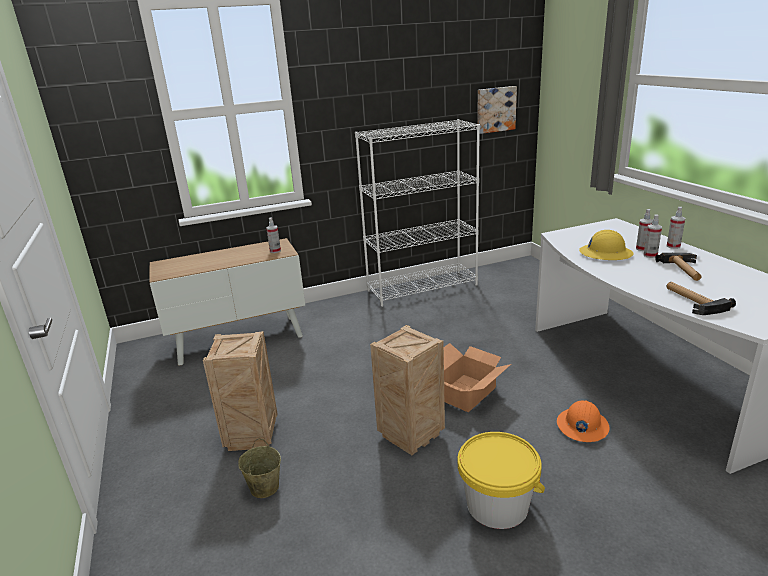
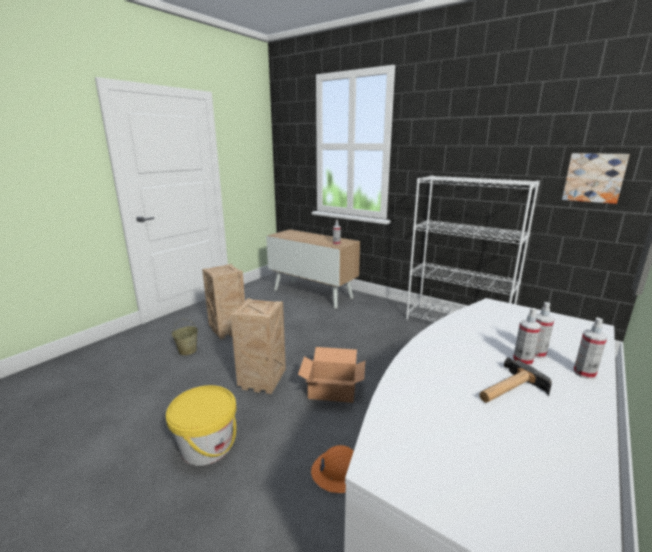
camera: 55 degrees right, 5 degrees down
(605, 253) = (483, 334): yellow hard hat -> none
(692, 301) = (413, 405): hammer -> none

